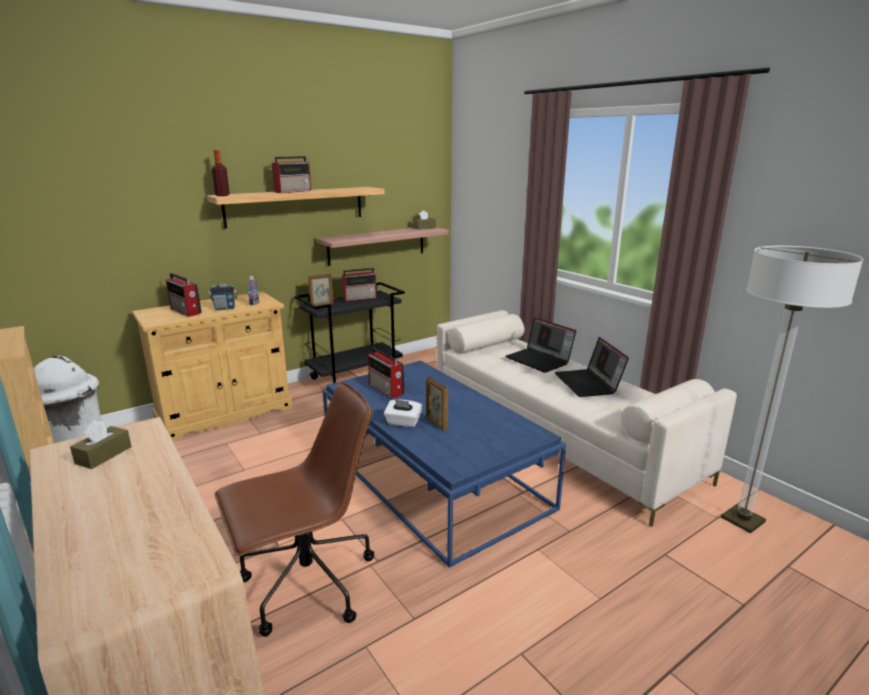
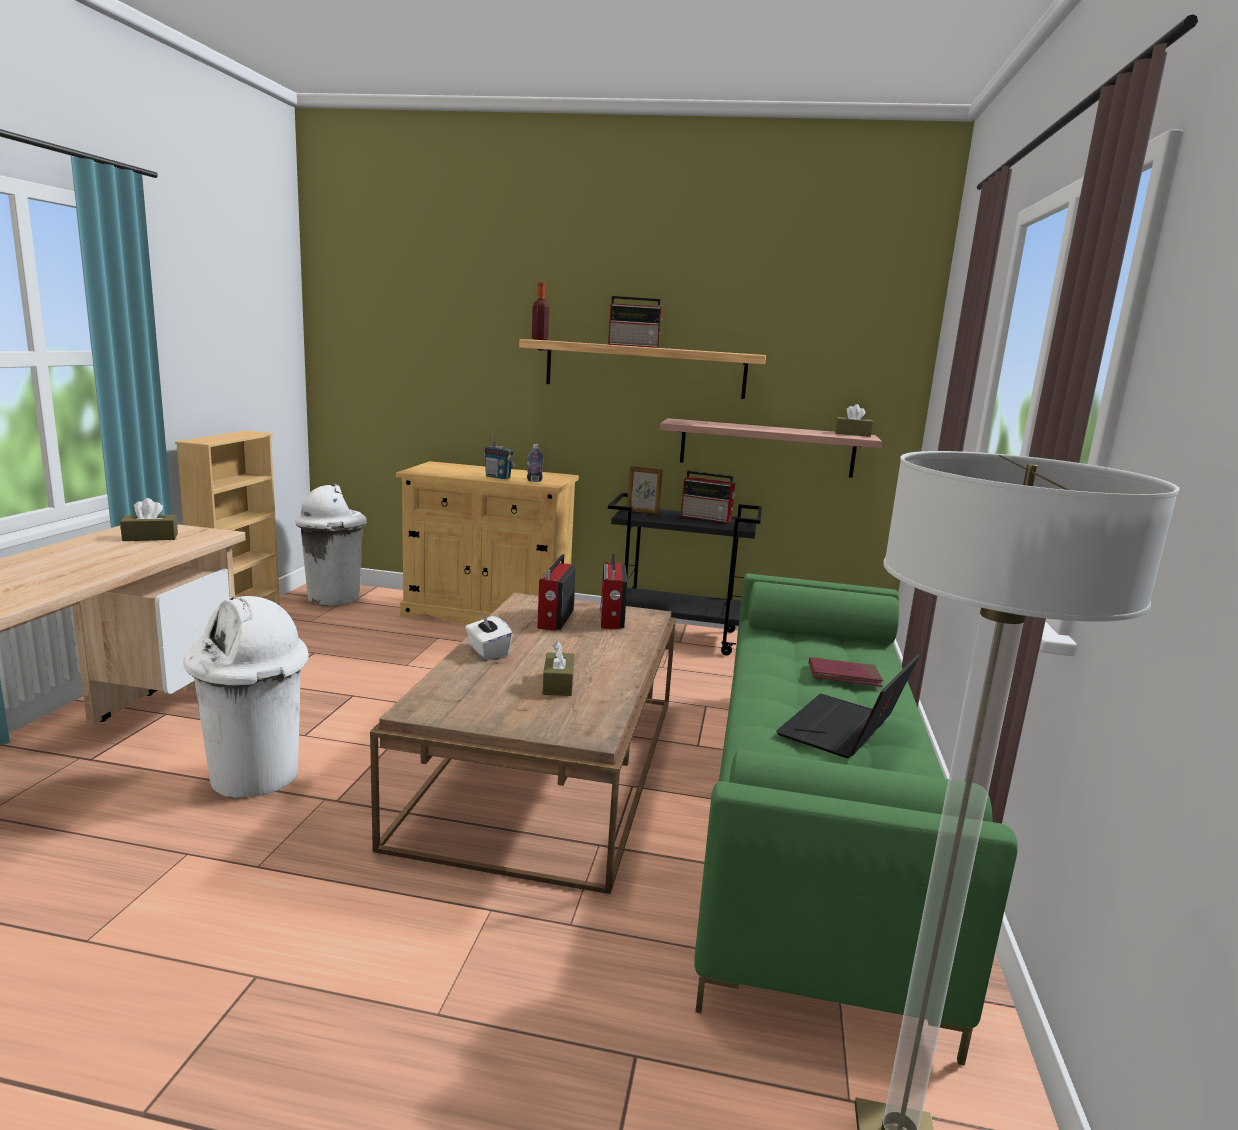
camera: 45 degrees right, 5 degrees down
(186, 311) = (462, 471): radio -> radio (611, 618)
(306, 585) = (255, 777): brown office chair -> white trash can
(433, 476) = (548, 766): blue coffee table -> brown coffee table
(436, 423) = (516, 667): picture frame -> none
(472, 420) = (558, 684): none -> brown tissue box
(539, 360) = (844, 675): laptop -> red book
(558, 434) = (813, 821): beige sofa -> green sofa

